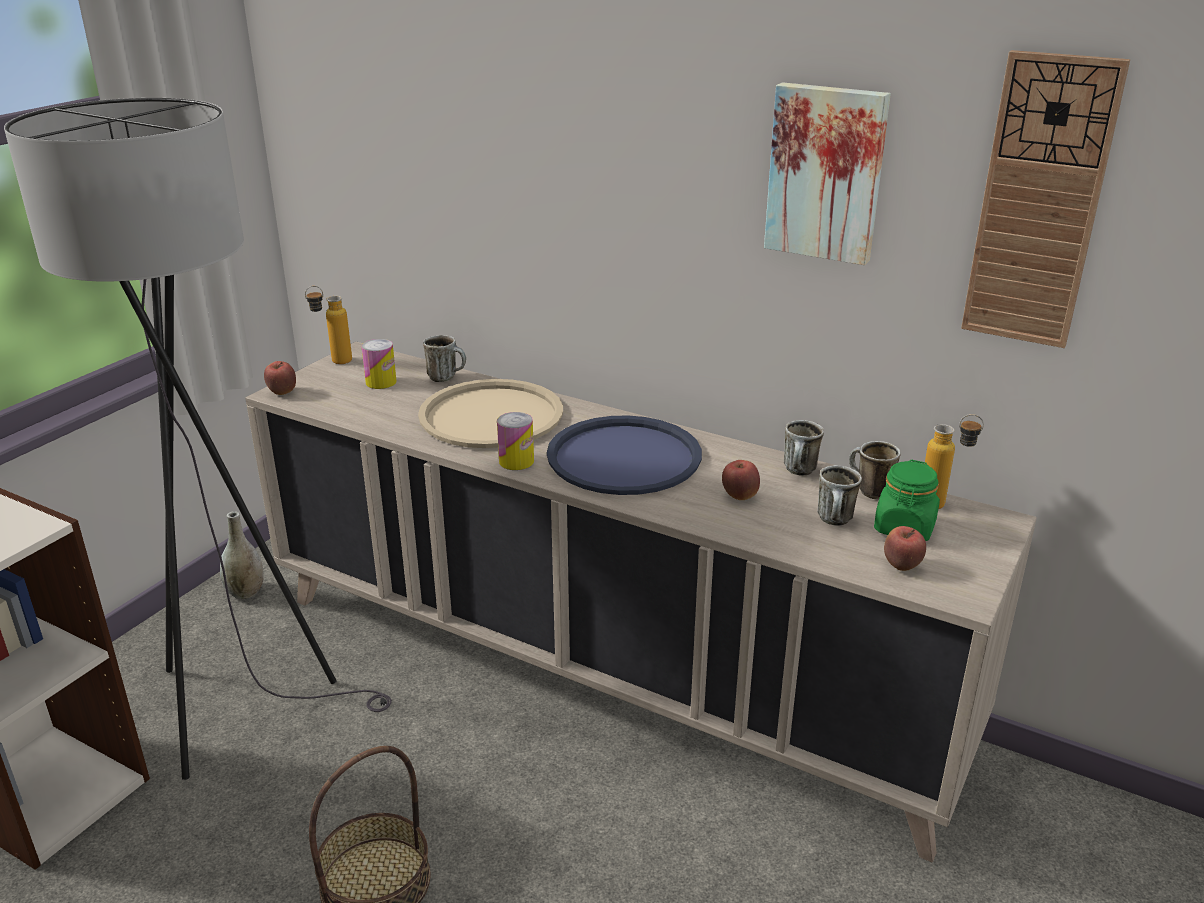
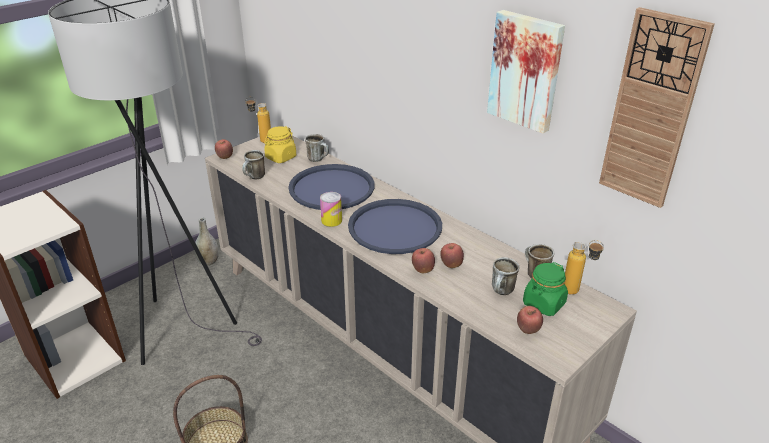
camera: 15 degrees right, 5 degrees up
(381, 382) = (280, 157): can -> yellow jar
(491, 416) = (331, 188): beige tray -> blue tray
(700, 510) = (422, 270): none -> apple
(800, 473) = (497, 254): mug -> mug (255, 178)

